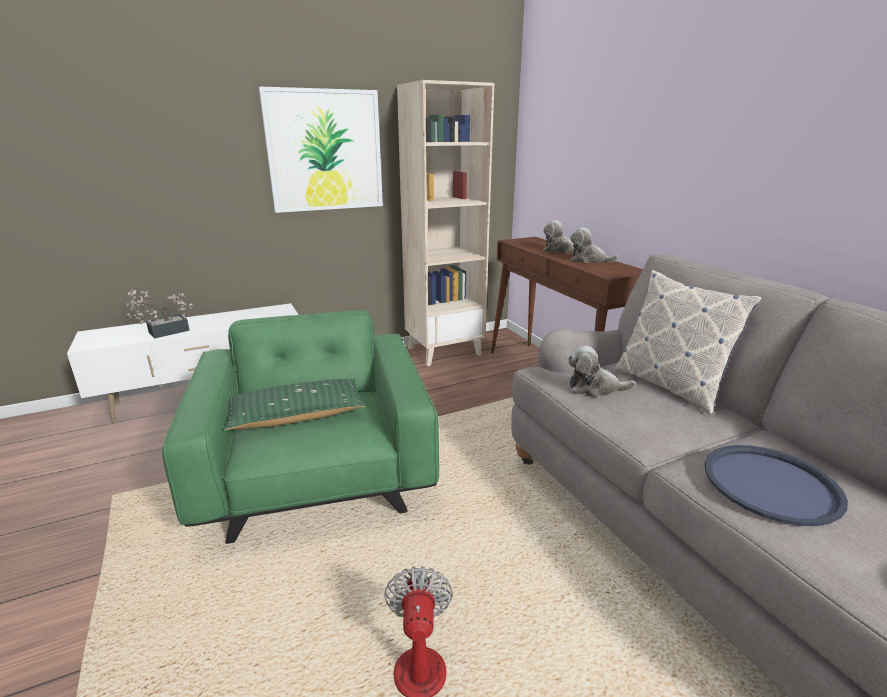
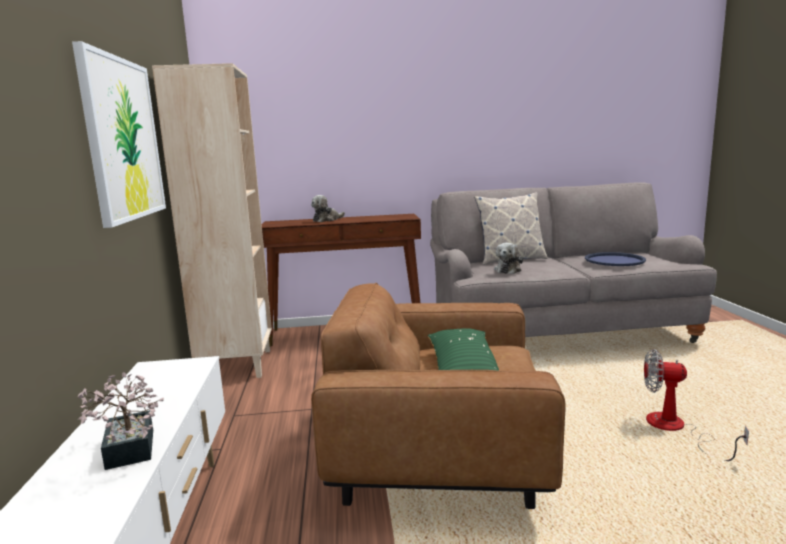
camera: 70 degrees left, 10 degrees down
(317, 476) = (439, 452): green armchair -> brown armchair
(588, 260) = (365, 218): plush toy -> none

